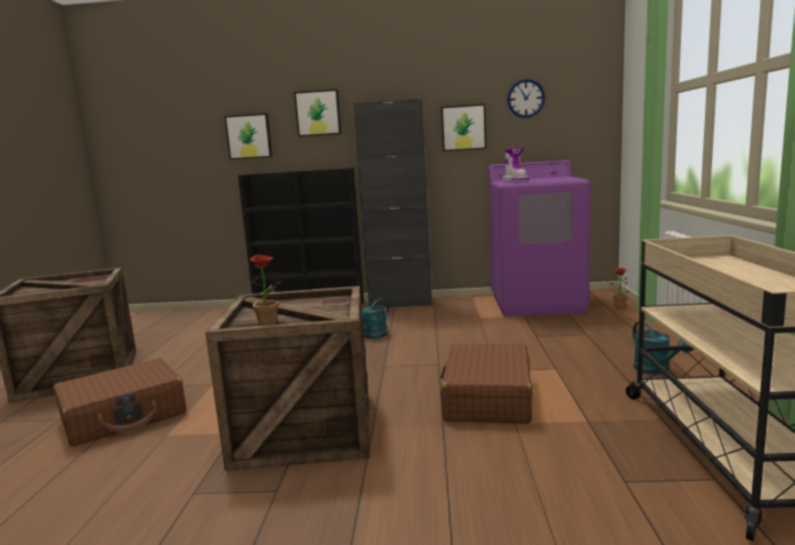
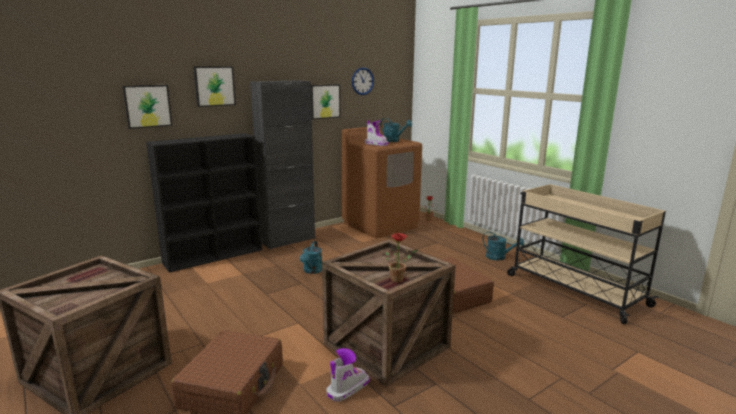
camera: 40 degrees left, 5 degrees up
(191, 456) = (347, 388): none -> boot
(537, 303) = (380, 225): purple washing machine -> brown washing machine
(552, 179) = (394, 141): none -> turquoise watering can

